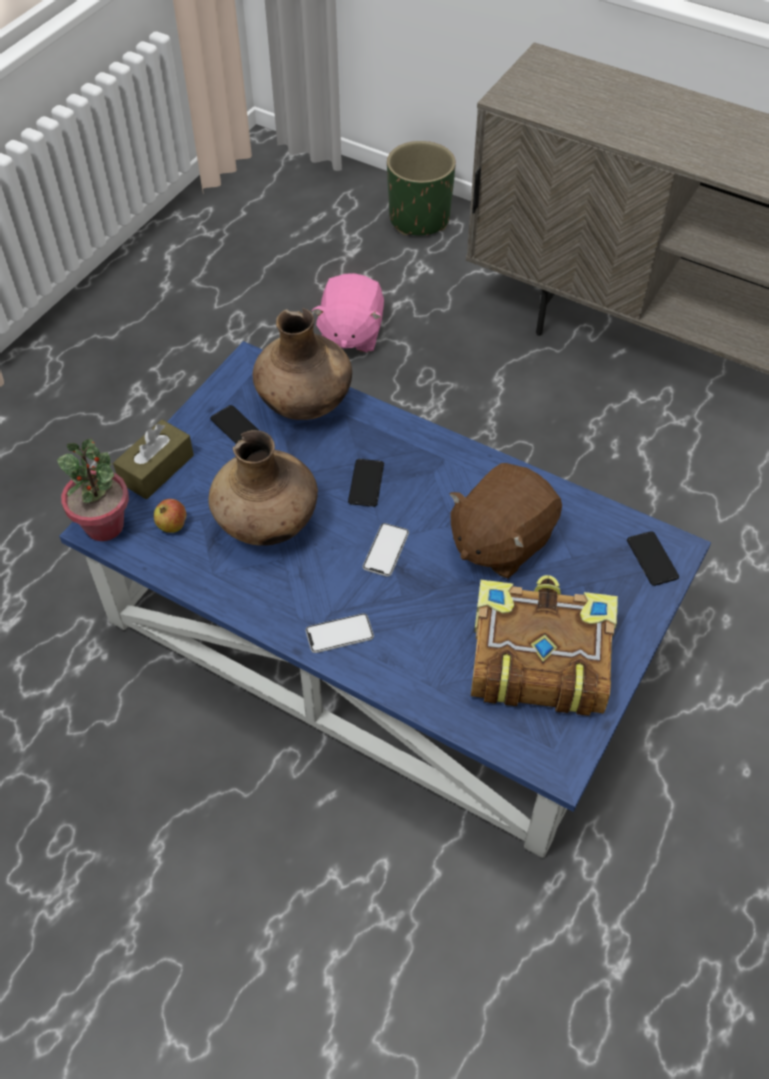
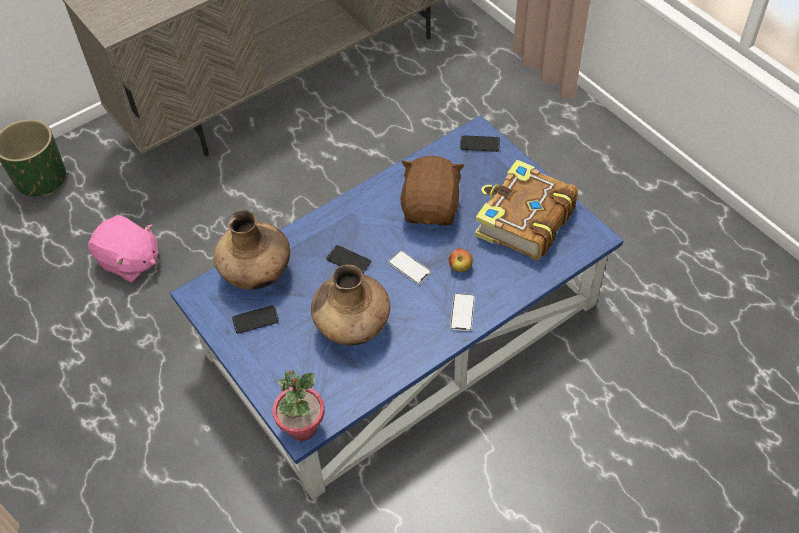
camera: 65 degrees left, 0 degrees up
(156, 469) = (266, 380): brown tissue box -> none
(172, 525) = (324, 383): apple -> apple (460, 267)
(500, 541) = (431, 208): brown plush toy -> brown plush toy turned 150 degrees counterclockwise

